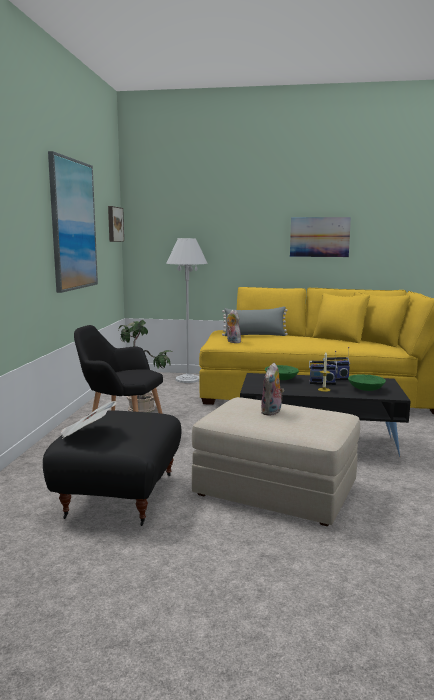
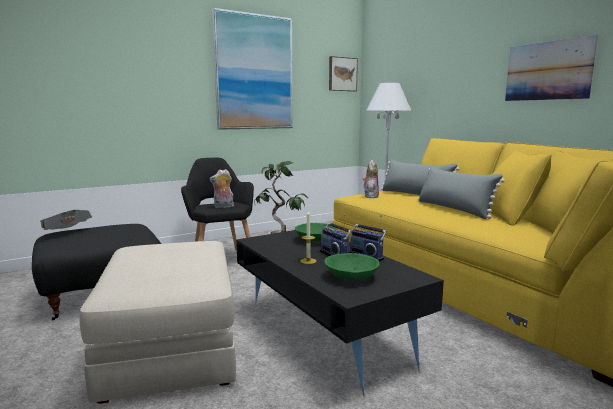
camera: 50 degrees right, 0 degrees up
(272, 412) = (170, 259): plush toy -> plush toy (223, 207)
(310, 340) = (454, 209): none -> grey pillow

